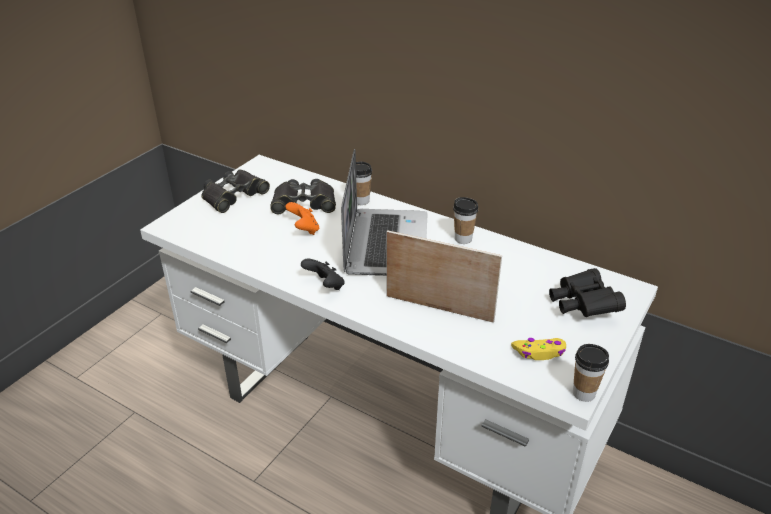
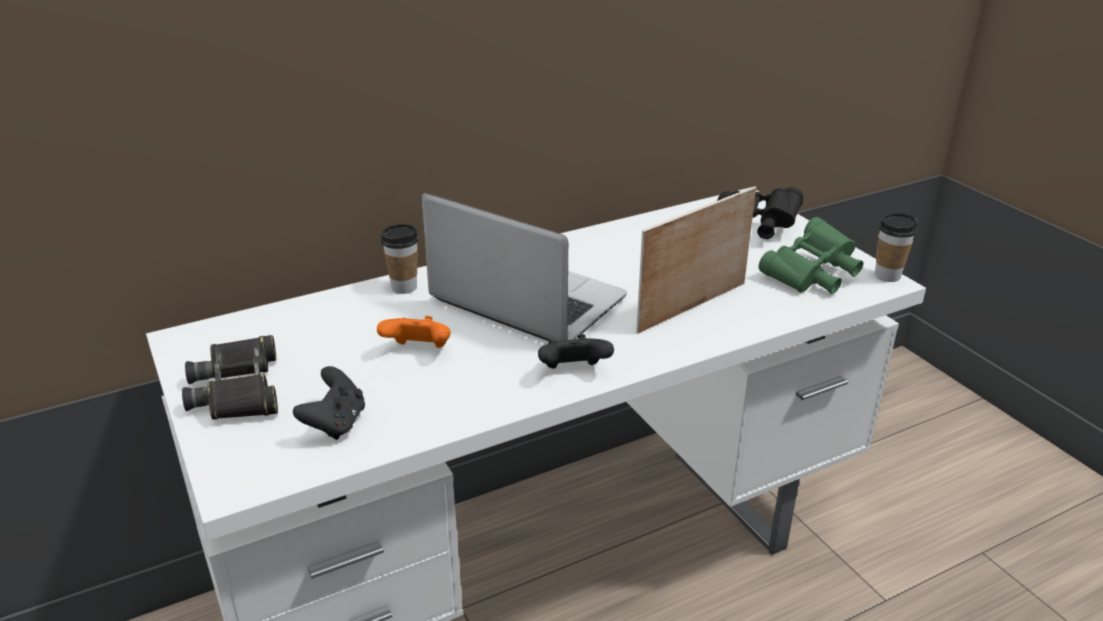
camera: 60 degrees left, 5 degrees down
(226, 231) = (335, 423): none -> black game controller
(304, 203) = (349, 332): black binoculars -> none
(463, 239) = (571, 250): cup -> none
(539, 352) = (812, 276): yellow game controller -> green binoculars

